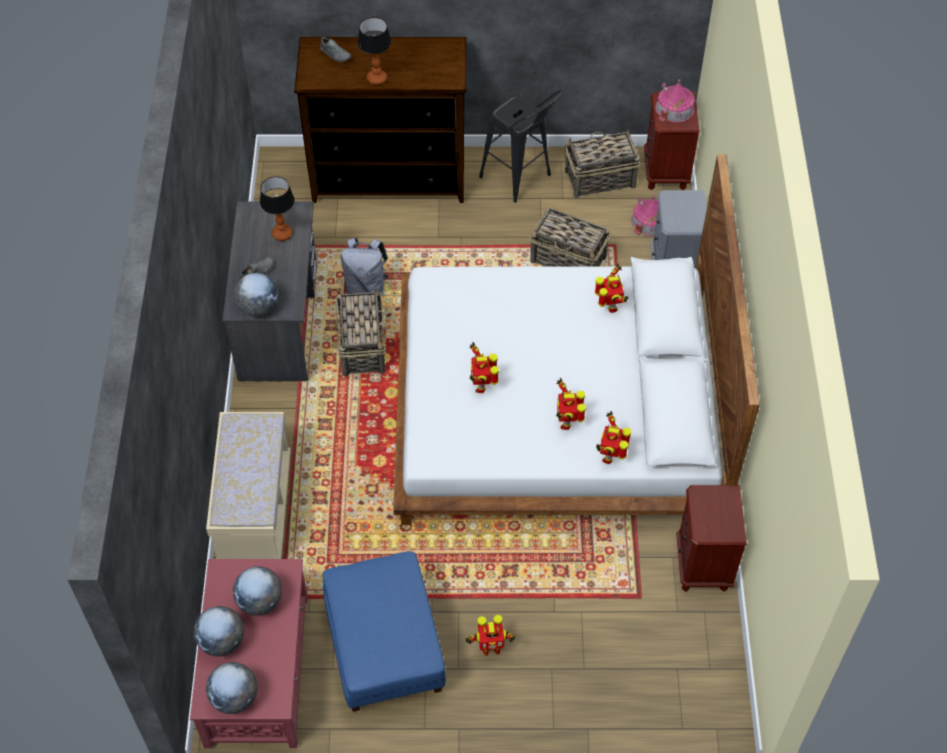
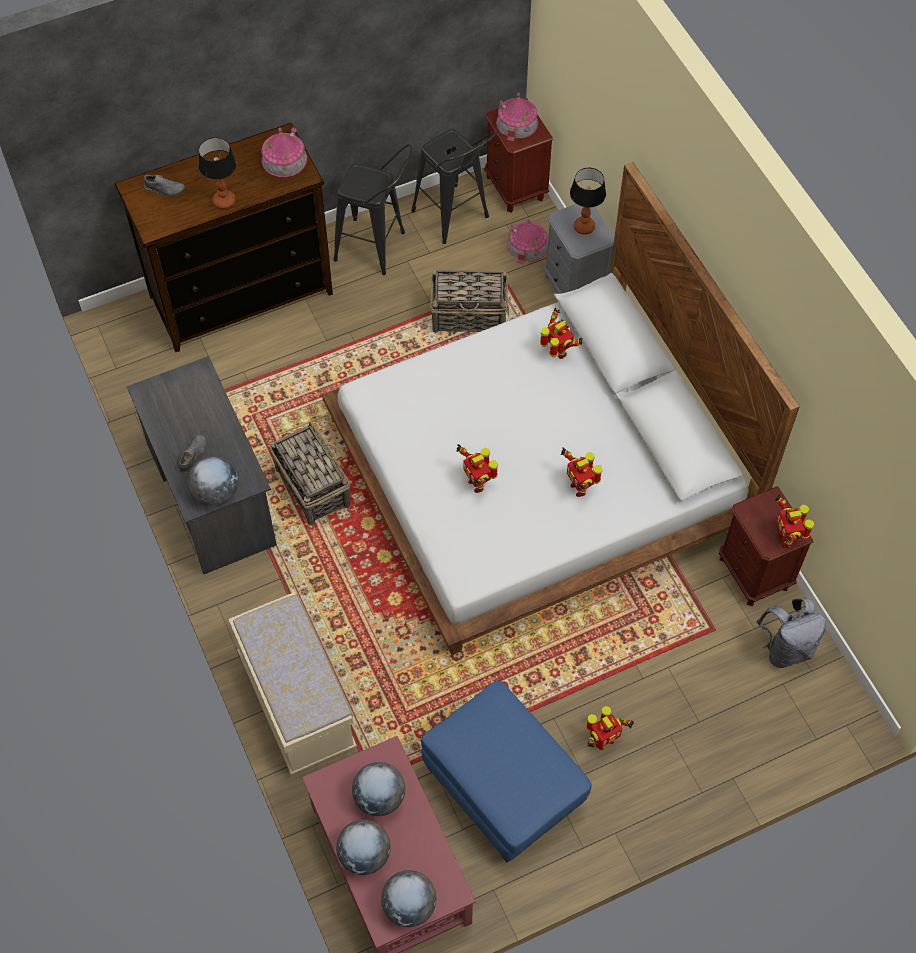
camera: 25 degrees left, 5 degrees up
(282, 234) = (196, 403): table lamp -> table lamp (584, 226)
(366, 287) = (281, 421): grey backpack -> grey backpack (786, 648)
(443, 63) = (284, 160): none -> toy house
(599, 179) = (455, 219): basket -> black stool
(610, 456) = (638, 505): toy robot -> toy robot (786, 538)

